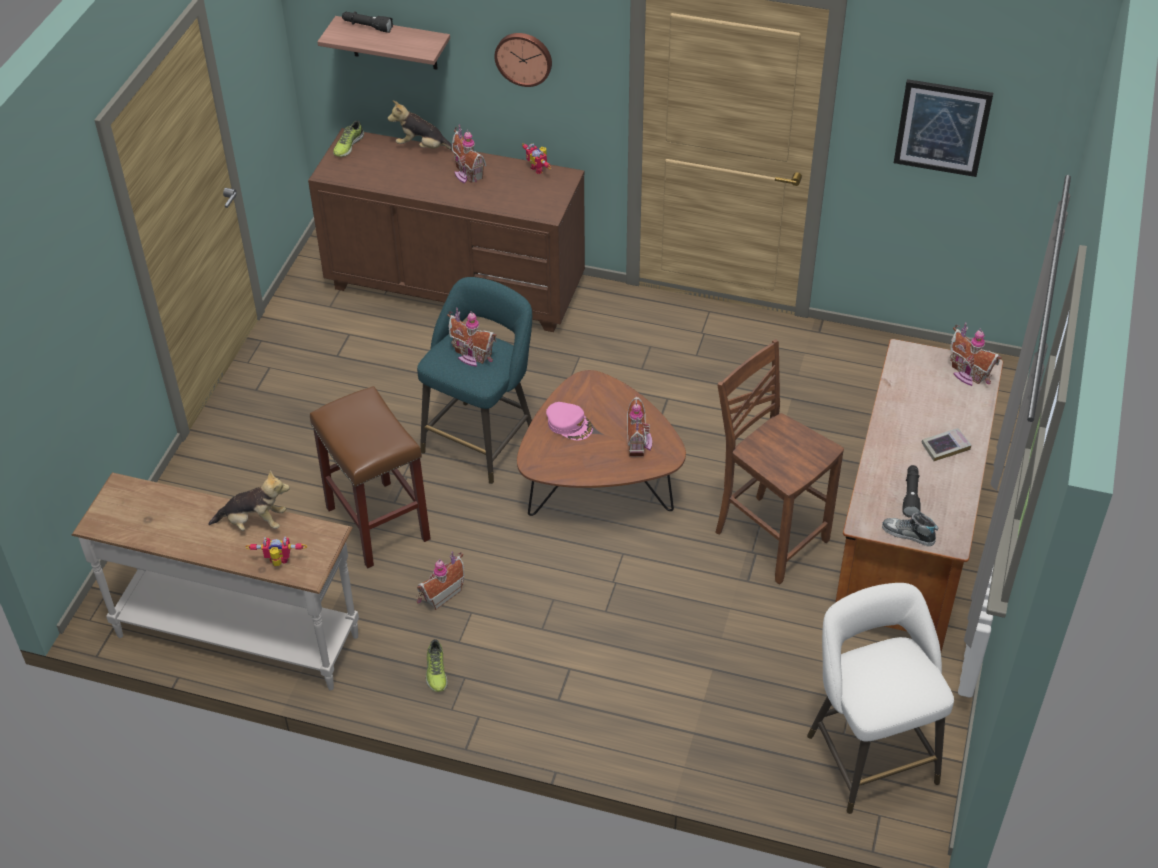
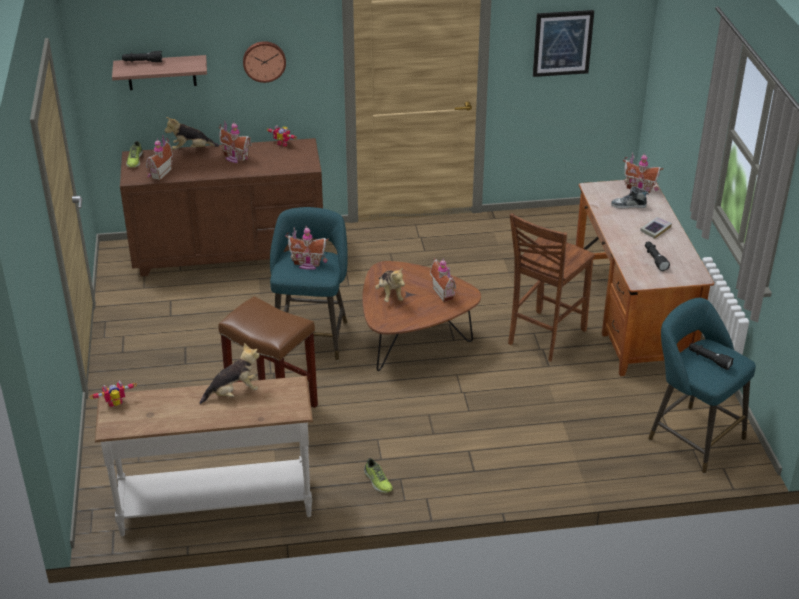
camera: 25 degrees left, 10 degrees down
(278, 563) = (270, 411): toy robot -> toy robot (116, 405)
(440, 594) = (348, 435): toy house -> toy house (159, 173)
(569, 424) = (390, 295): pink cap -> plush toy
(769, 536) = (544, 337): brown chair -> brown chair turned 75 degrees counterclockwise
(868, 753) = (692, 436): white stool -> turquoise stool
(888, 674) = (709, 360): none -> black flashlight
(908, 534) = (669, 280): shoe -> shoe (628, 205)

